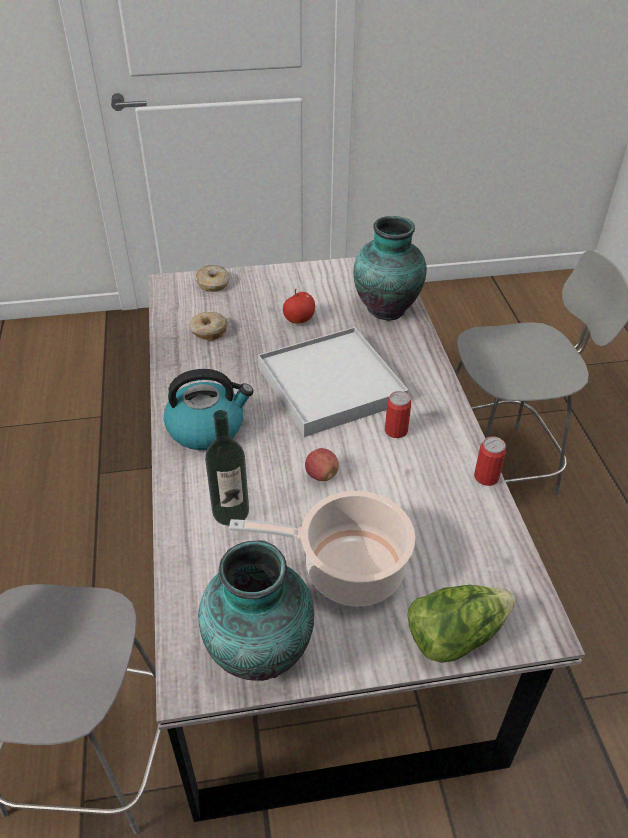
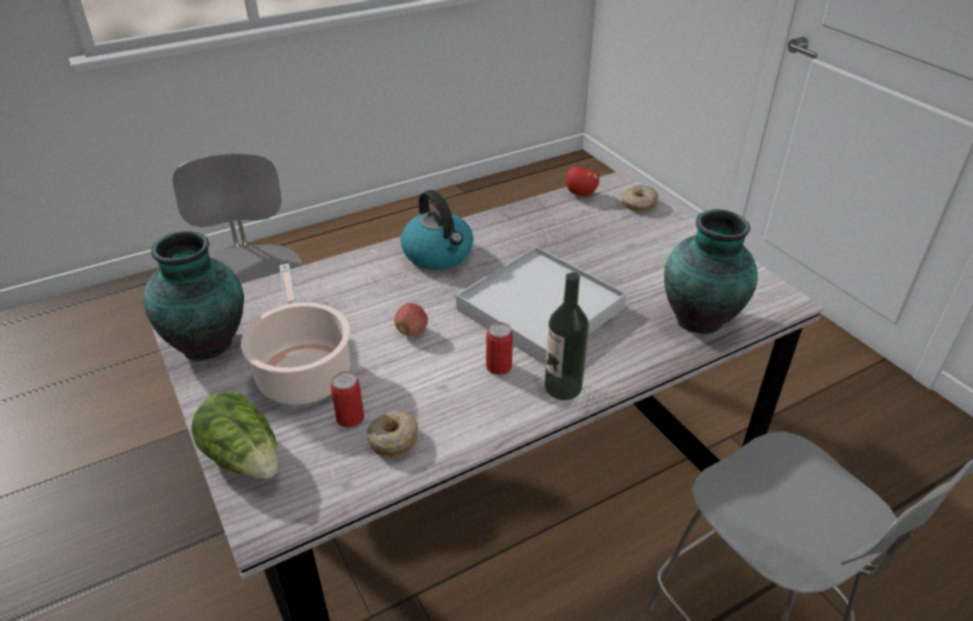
camera: 70 degrees right, 5 degrees down
(208, 331) = (566, 221): donut -> donut (393, 439)
(230, 511) = (347, 292): bottle -> bottle (563, 387)
(299, 320) = (627, 266): apple -> apple (580, 194)
(486, 477) = (463, 449): can -> can (350, 418)

